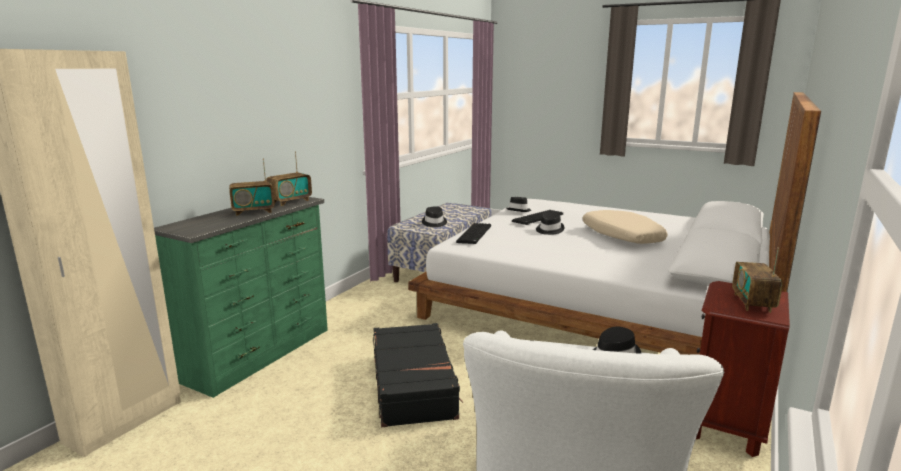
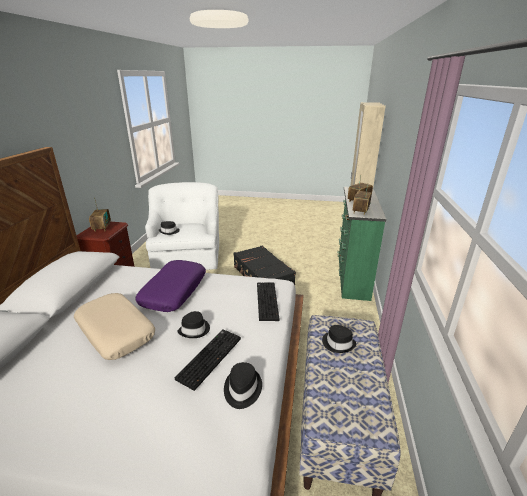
camera: 160 degrees right, 10 degrees up
(574, 251) = (174, 291): none -> purple pillow

